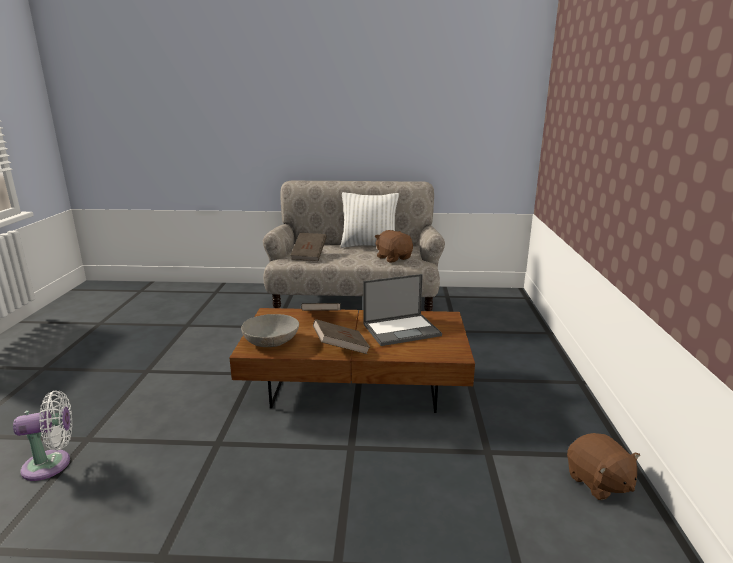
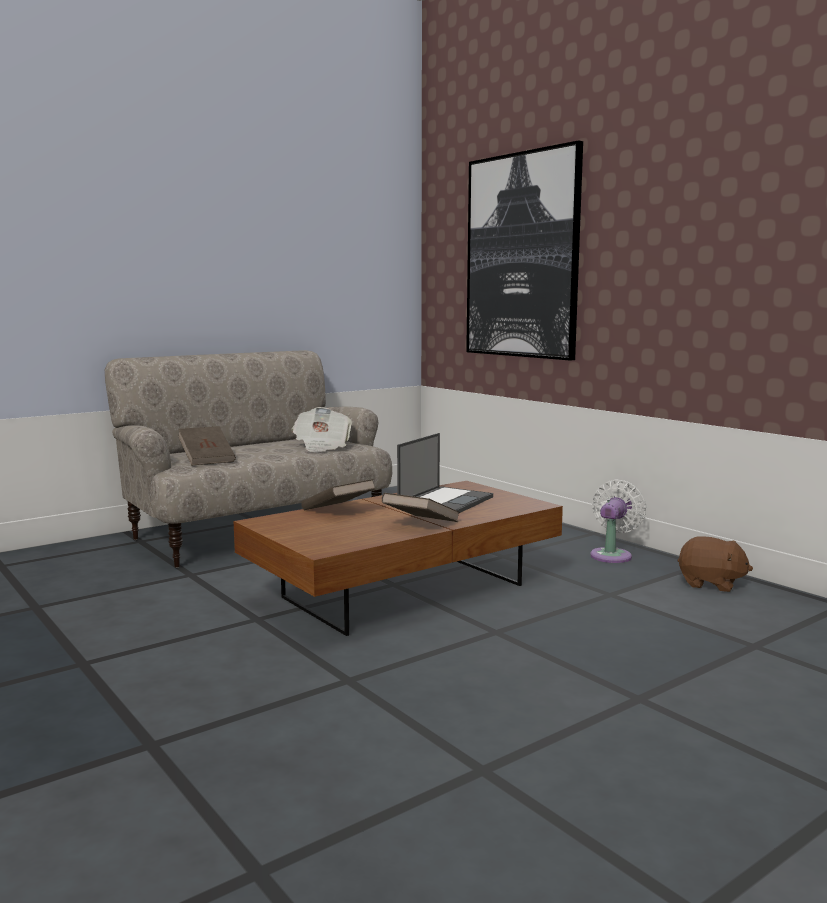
camera: 40 degrees left, 10 degrees down
(52, 464) = (154, 783): white fan -> white fan (612, 555)
(271, 341) = (329, 538): grey bowl -> none
(369, 246) = (261, 442): white pillow -> none
(393, 258) = (322, 446): brown plush toy -> newspaper
(585, 118) = (522, 256): none -> picture

